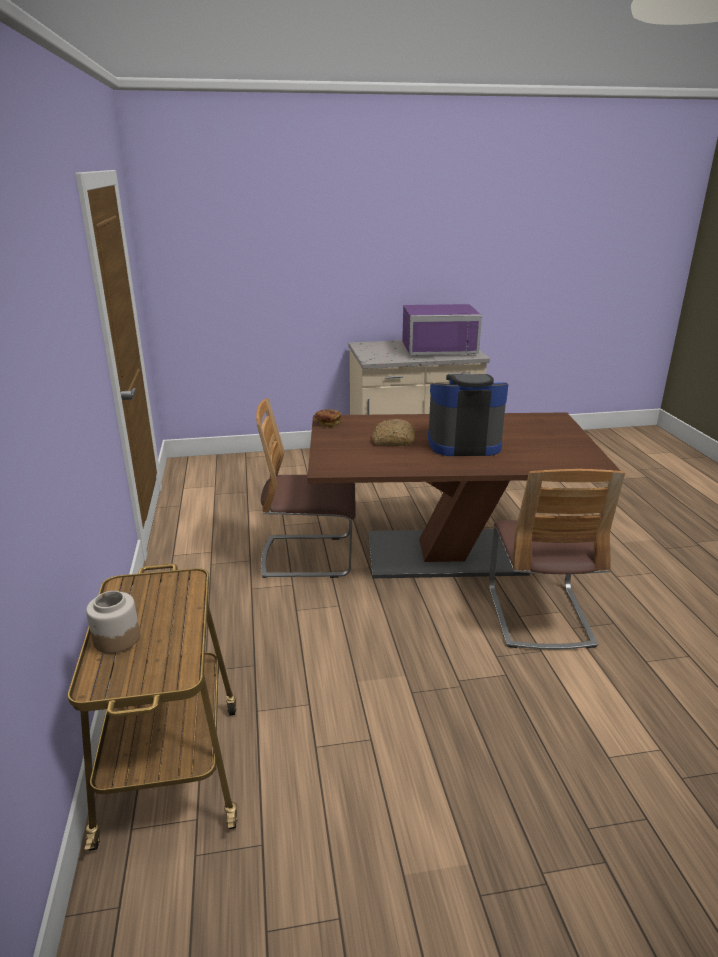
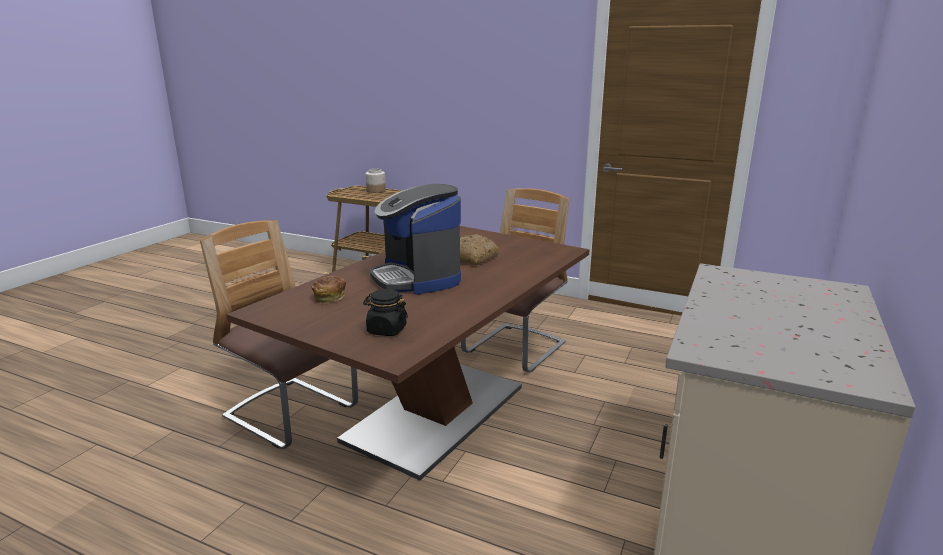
camera: 125 degrees right, 5 degrees down
(328, 424) = (554, 248): bread -> bread (330, 297)
(438, 348) = (782, 337): purple microwave -> none
(463, 444) = (417, 278): coffee machine -> coffee machine turned 120 degrees clockwise
(541, 427) = (386, 330): none -> black jar

